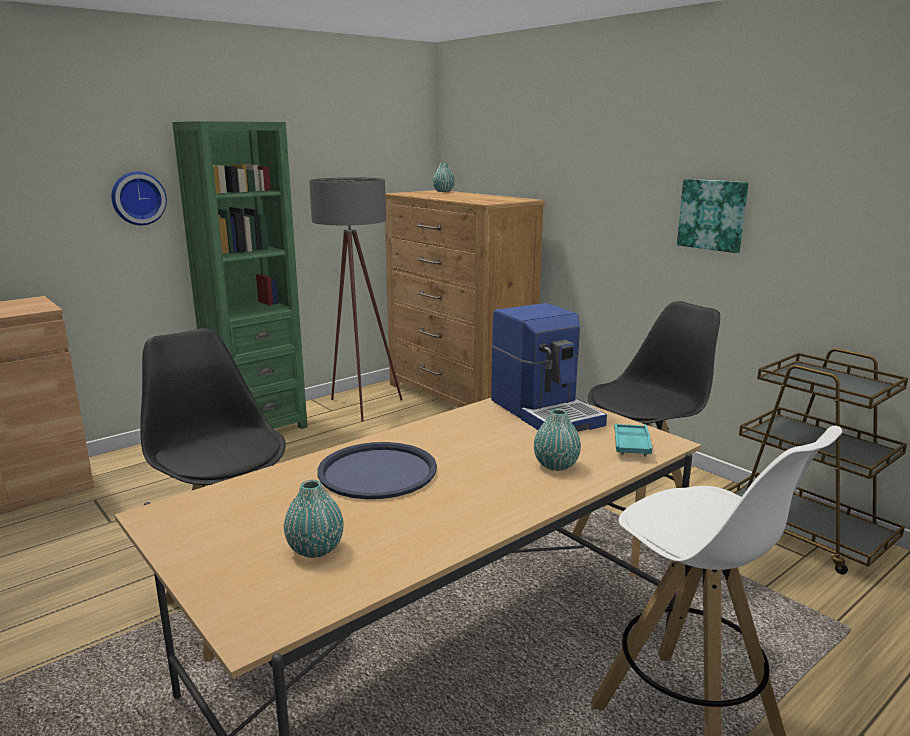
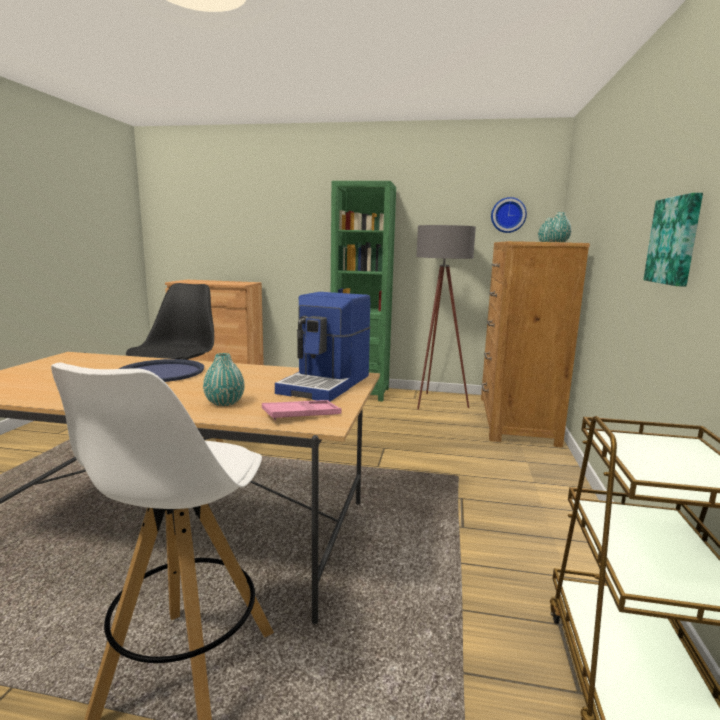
camera: 50 degrees right, 5 degrees down
(138, 198) = (317, 232): wall clock -> wall clock (508, 215)
(315, 549) = (46, 382): turquoise vase -> turquoise vase (557, 242)
(631, 444) = (301, 415): turquoise tray -> pink tray
(637, 540) = (434, 561): black stool -> none

